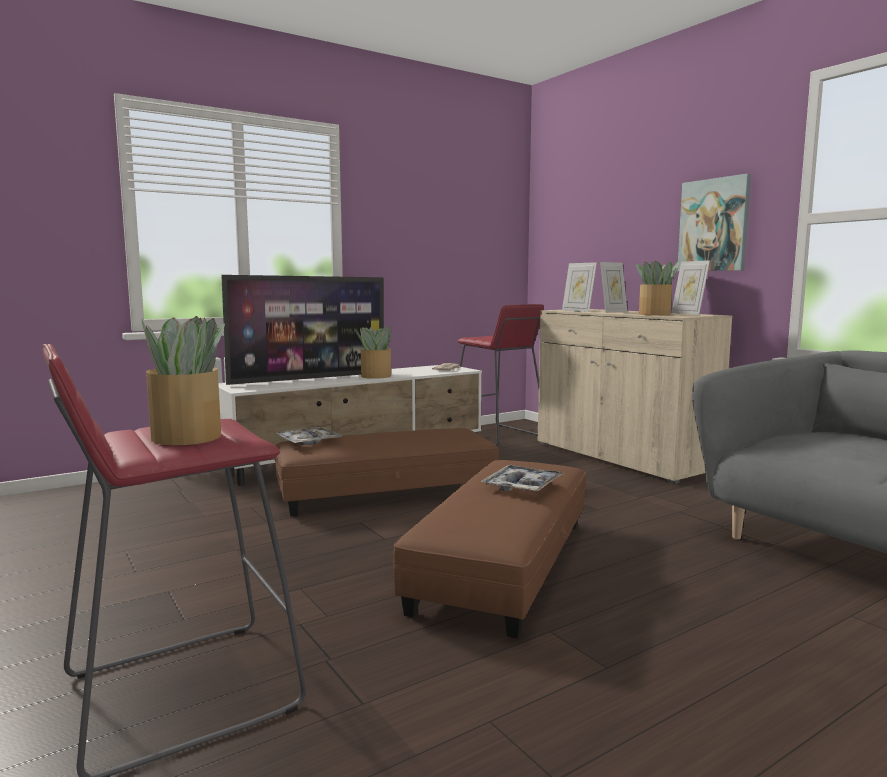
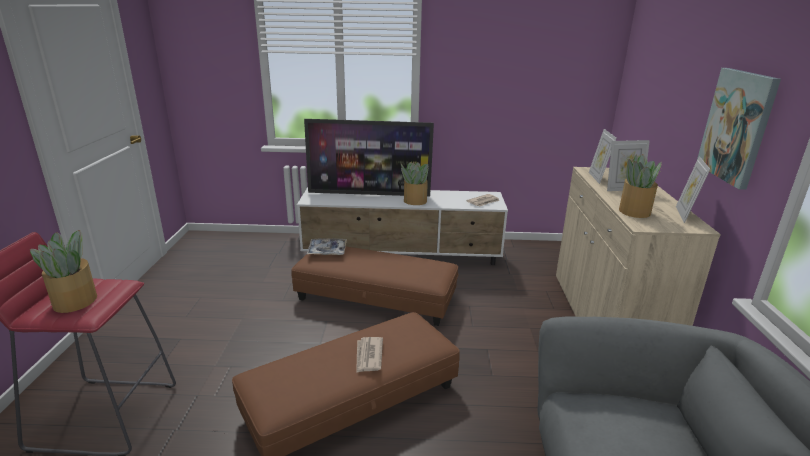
camera: 35 degrees right, 15 degrees up
(498, 436) = (536, 258): red stool -> none
(522, 486) = (368, 356): tray -> newspaper

